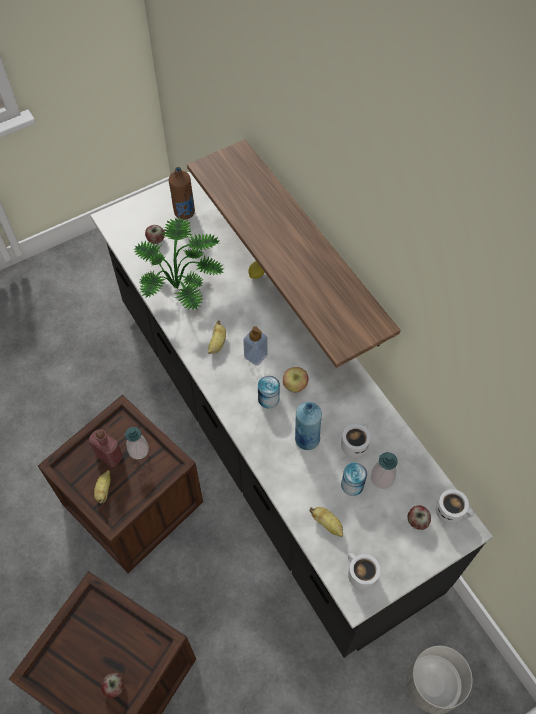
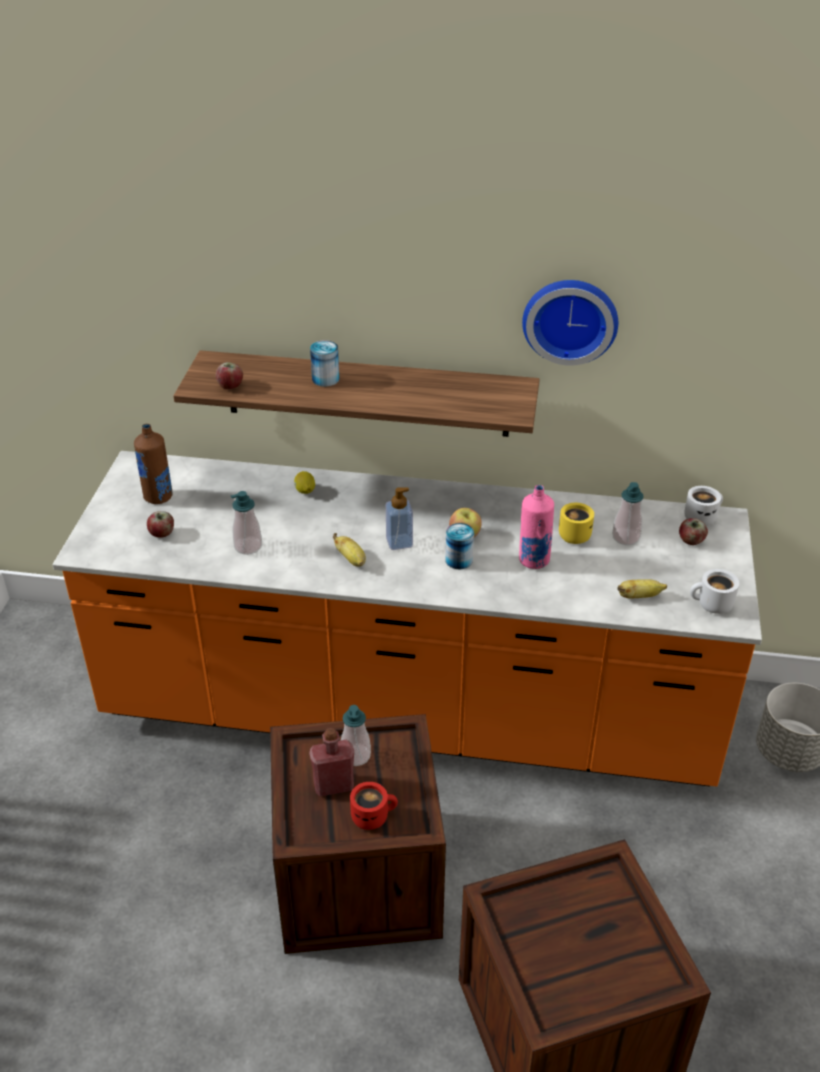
camera: 50 degrees left, 20 degrees down
(104, 490) = (372, 815): banana -> red mug
(114, 687) = (629, 945): apple -> apple (230, 386)
(182, 286) = (248, 546): potted plant -> soap dispenser
(268, 440) = (410, 710): black counter -> orange counter
(306, 439) = (533, 560): blue bottle -> pink bottle
(352, 485) = (613, 558): can -> can (325, 379)
(354, 444) = (572, 534): white mug -> yellow mug
(424, 312) = (570, 319): none -> wall clock

